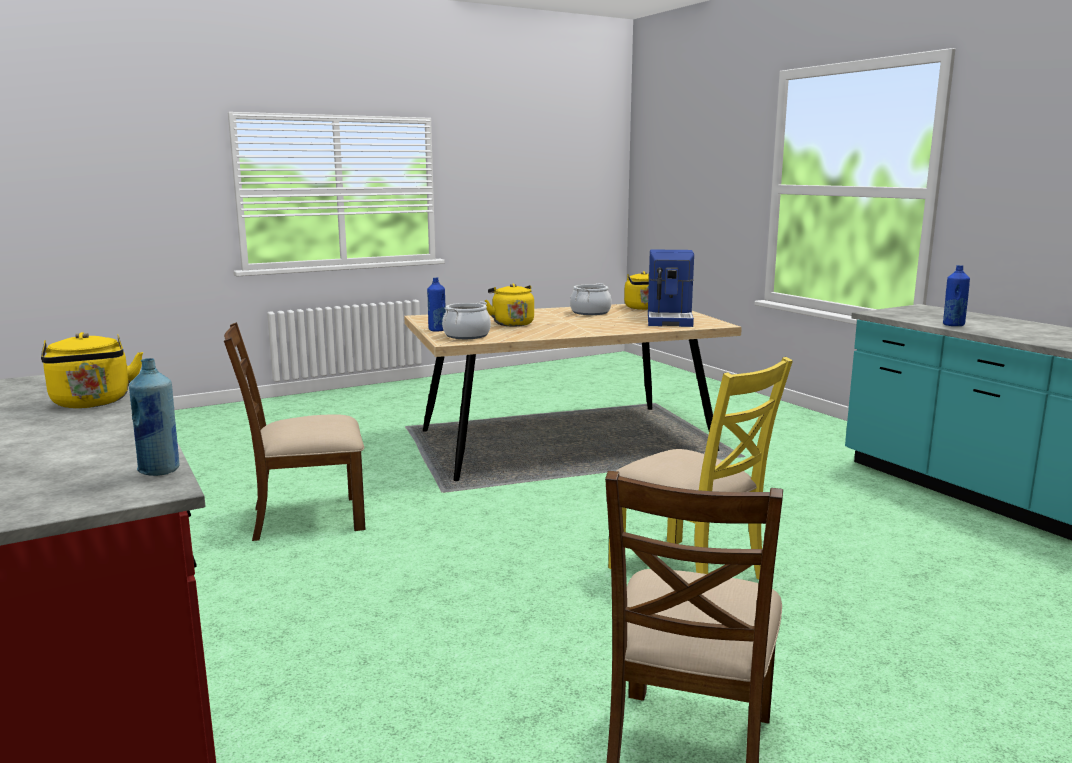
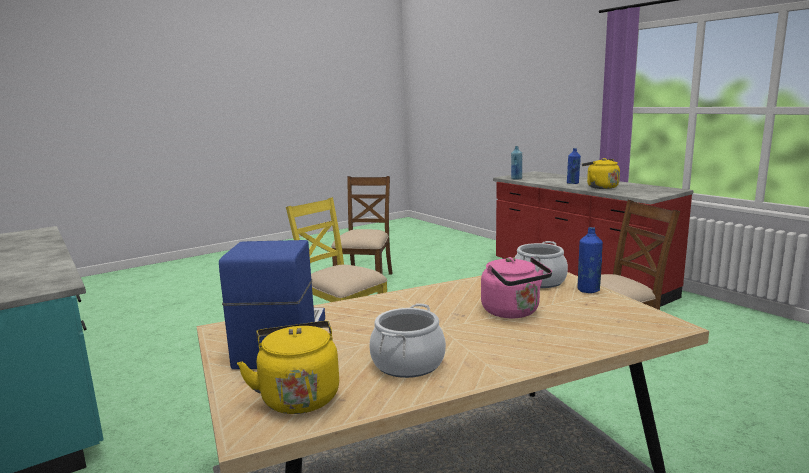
camera: 175 degrees right, 0 degrees up
(511, 323) = (513, 312): yellow kettle -> pink kettle
(953, 325) = (46, 264): blue bottle -> blue bottle (573, 183)

